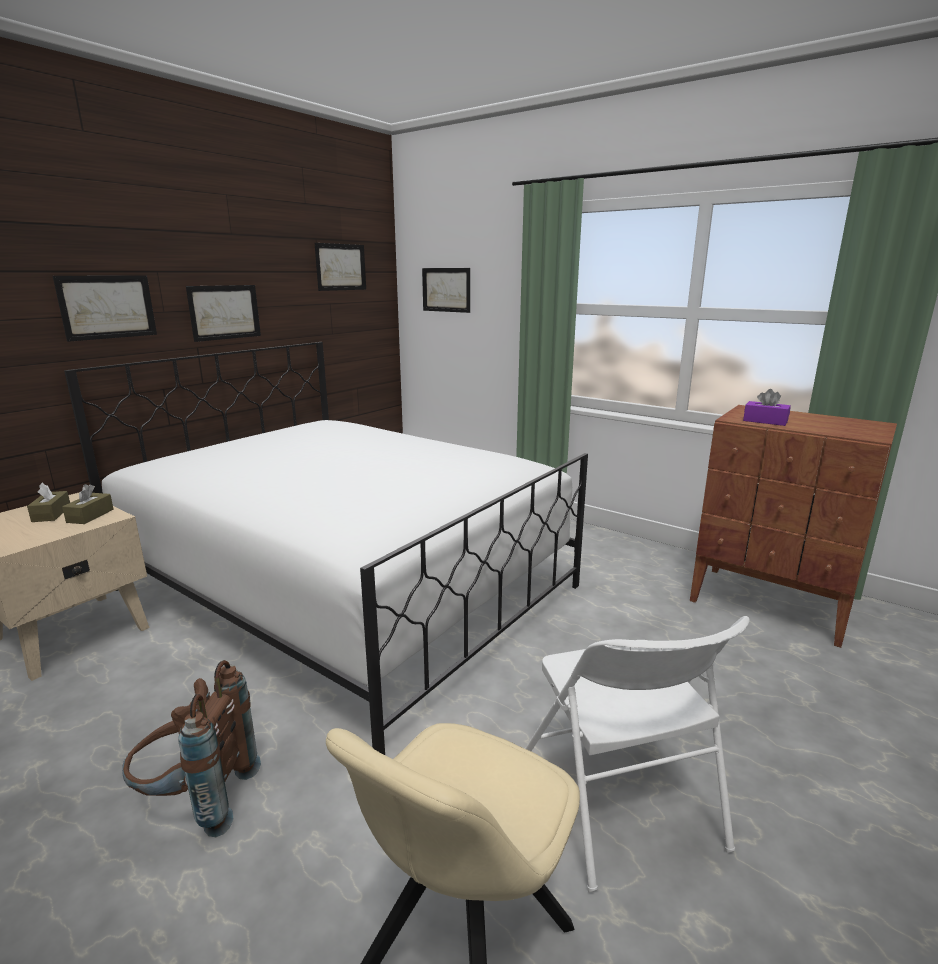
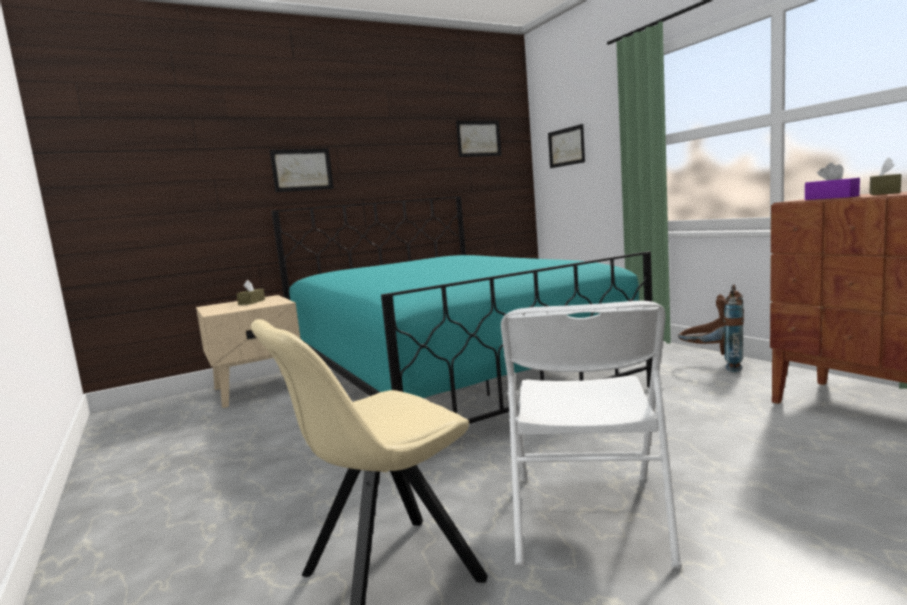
camera: 25 degrees right, 10 degrees down
(90, 516) = (271, 302): brown tissue box -> brown tissue box (884, 193)
(197, 801) = (274, 471): brown backpack -> brown backpack (713, 365)
(224, 312) = (383, 173): picture -> none
(347, 587) = (448, 377): white bed -> turquoise bed

